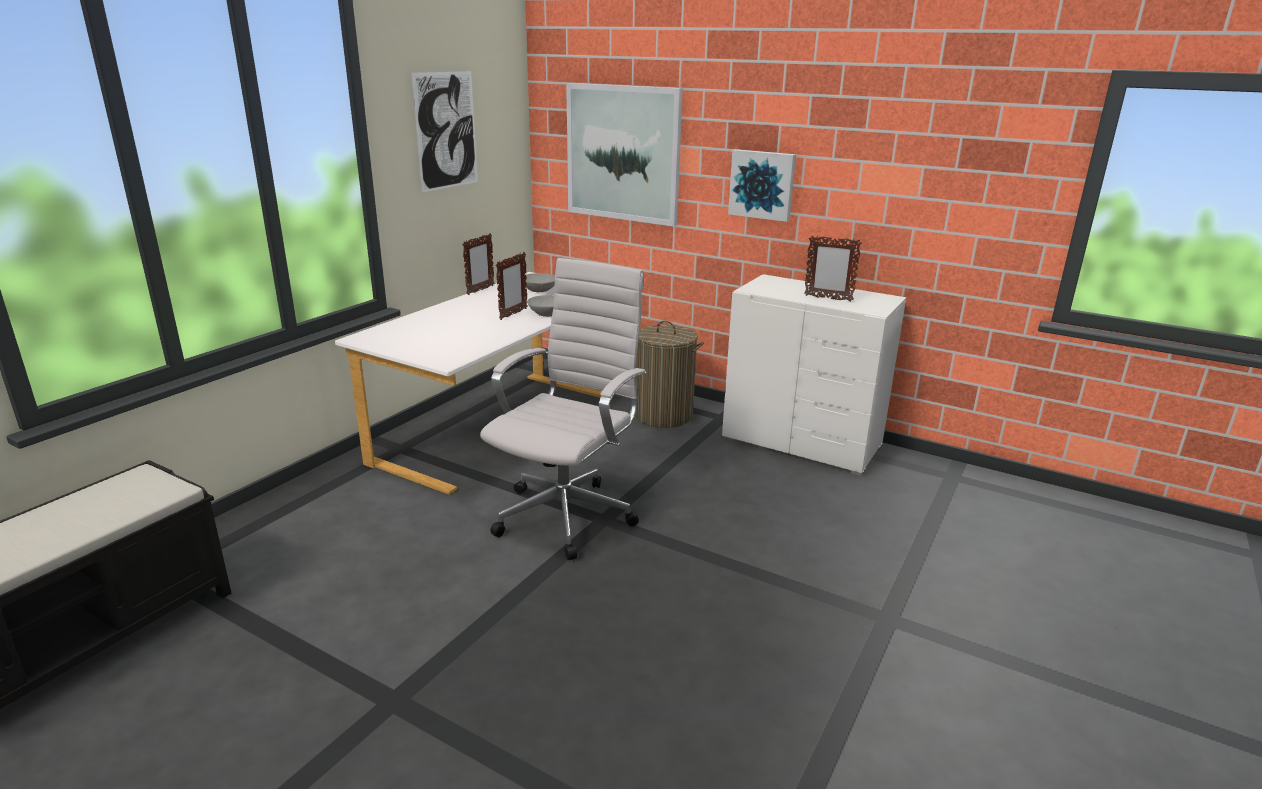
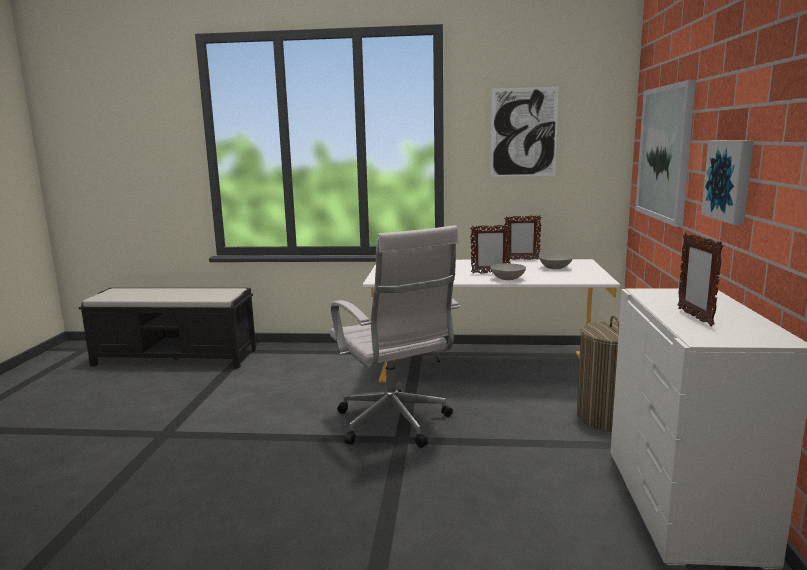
camera: 65 degrees right, 10 degrees down
(568, 514) = (395, 425): white office chair -> white office chair turned 60 degrees clockwise

